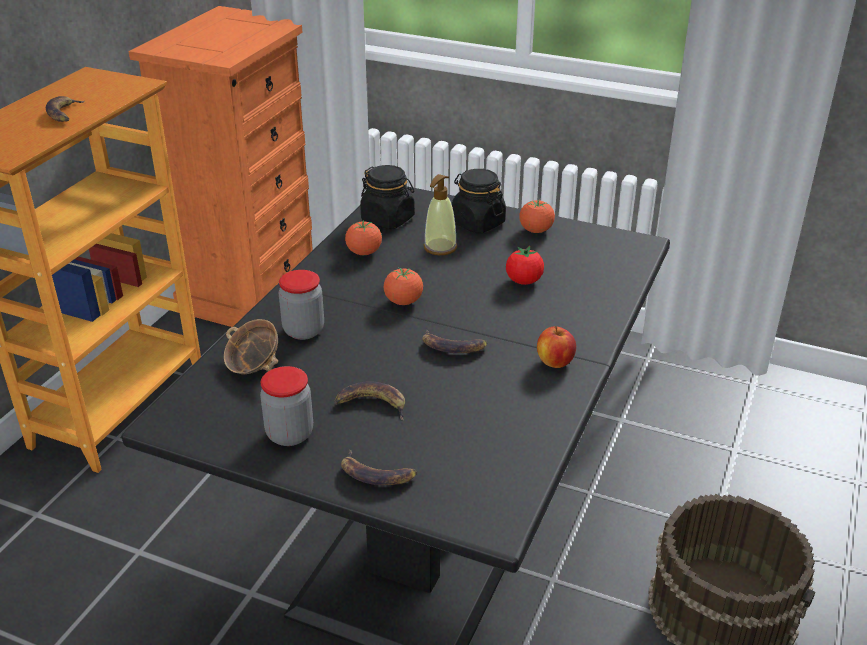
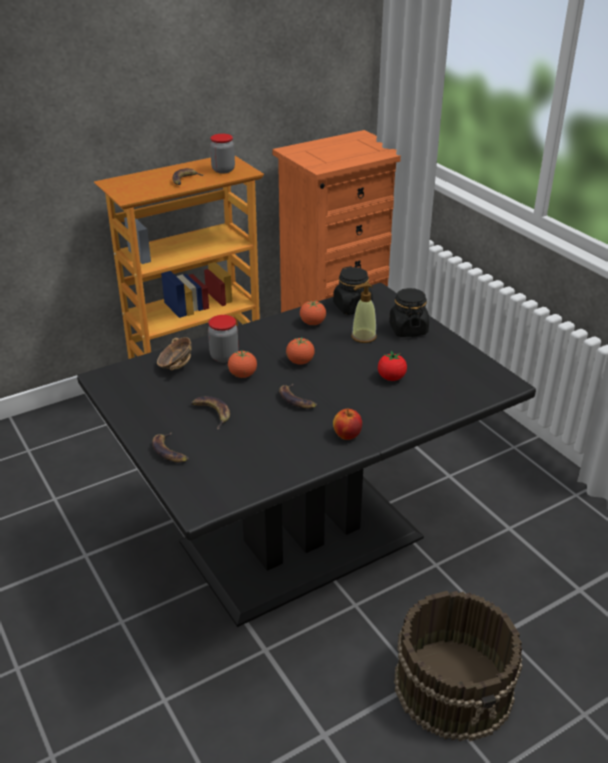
camera: 35 degrees right, 0 degrees up
(290, 434) = (152, 410): jar -> jar (223, 170)
(536, 230) = (442, 348): tomato -> tomato (242, 375)

